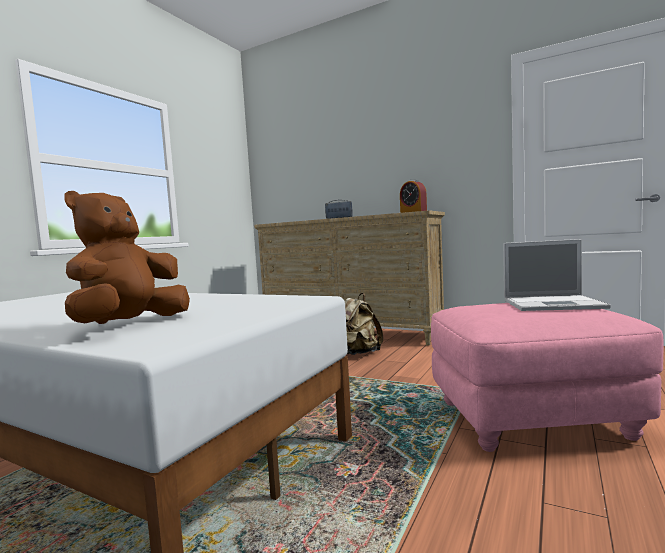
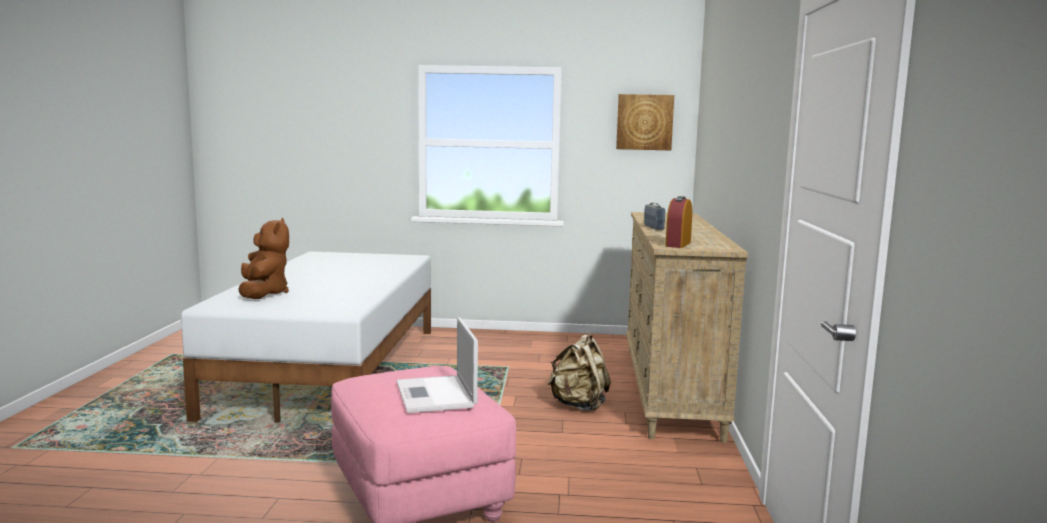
camera: 65 degrees right, 5 degrees up
(130, 325) = (263, 294): brown plush toy -> brown plush toy turned 75 degrees clockwise
(223, 162) = (644, 122): none -> picture

